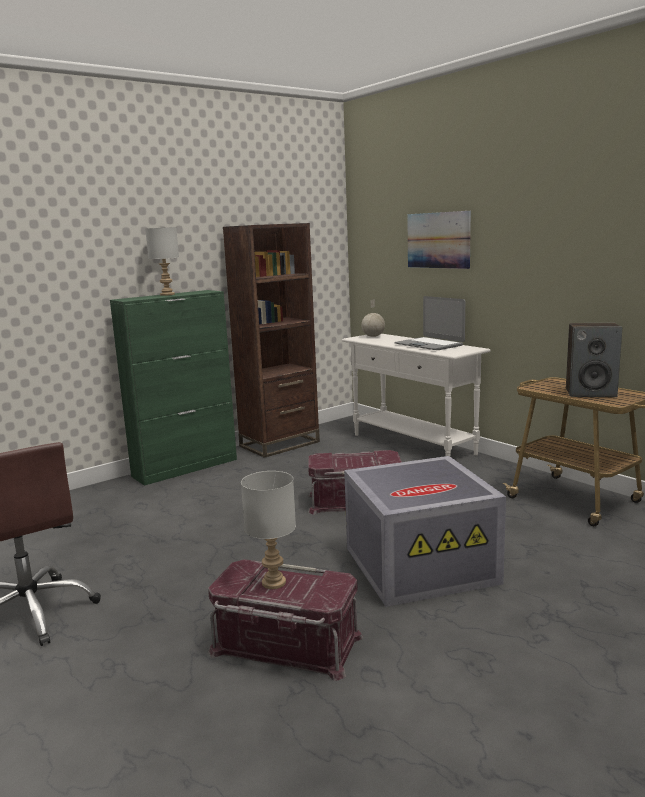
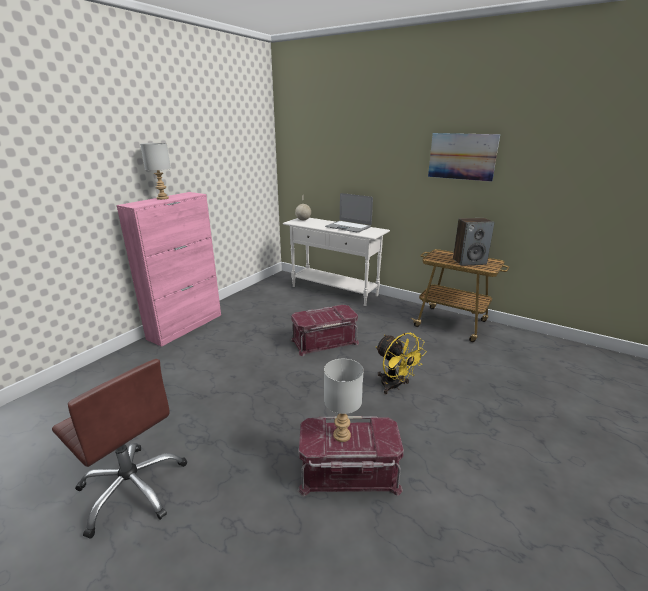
camera: 20 degrees left, 10 degrees up
(186, 467) = (186, 326): green cabinet -> pink cabinet
(279, 444) = (245, 299): brown bookcase -> none
(421, 564) = (394, 386): grey storage box -> yellow fan
(438, 240) = (351, 154): picture -> picture (462, 156)

